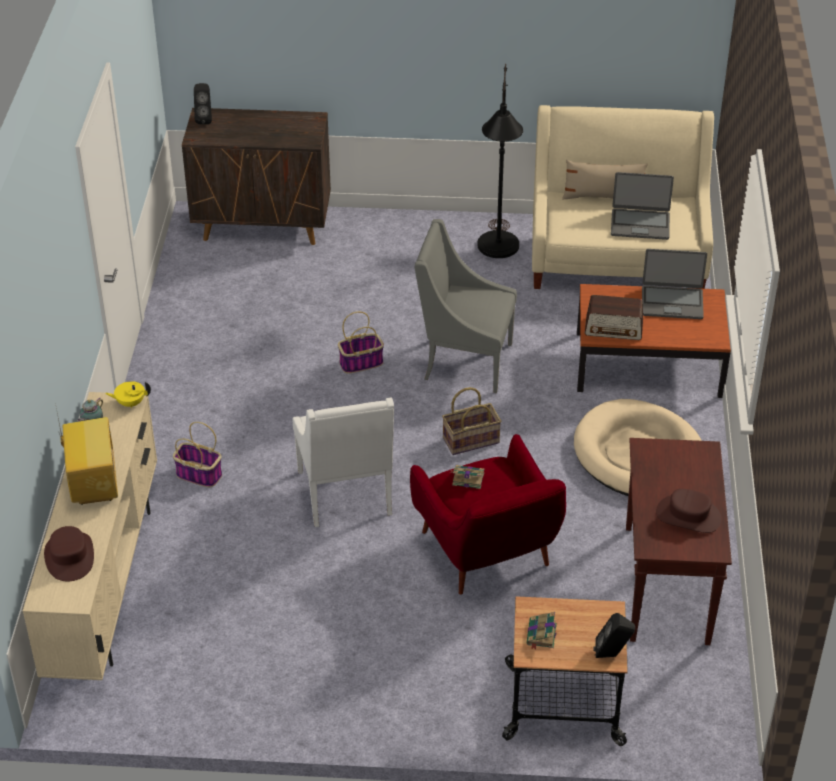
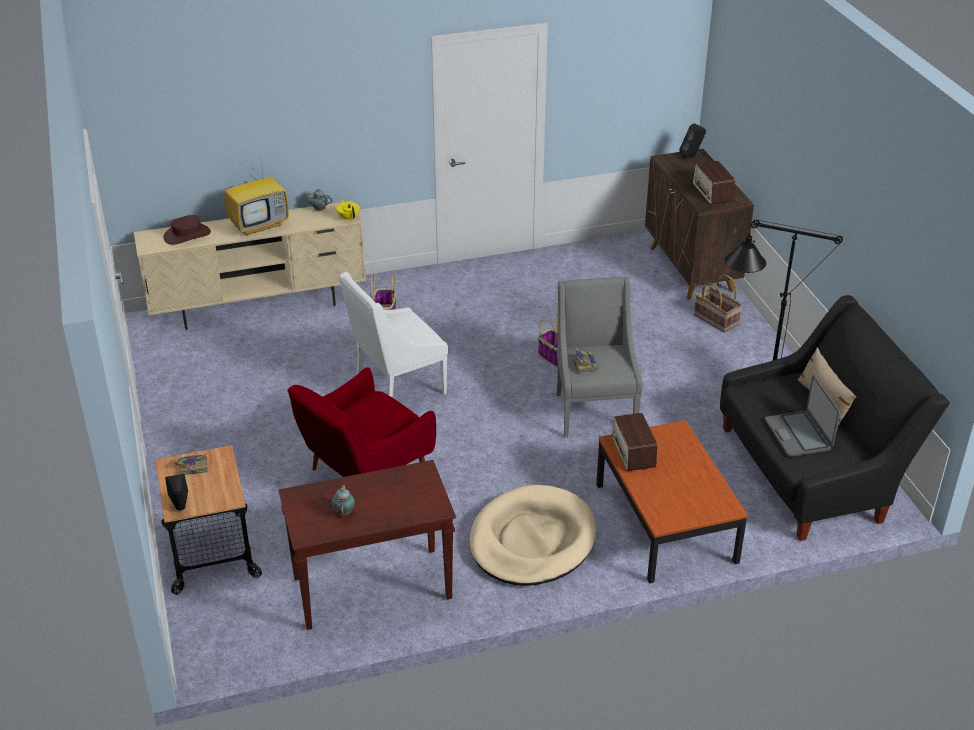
camera: 70 degrees right, 5 degrees down
(287, 128) = (712, 192): none -> radio
(467, 478) = (382, 406): book -> book (584, 364)
(471, 440) = (496, 436): basket -> basket (716, 319)
(616, 258) = (811, 471): beige sofa -> black sofa
(672, 302) = (698, 482): laptop -> none
(688, 516) = (344, 512): brown hat -> teapot

